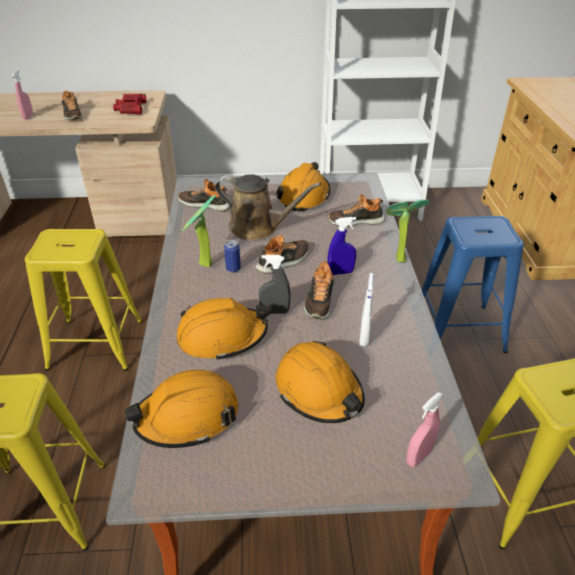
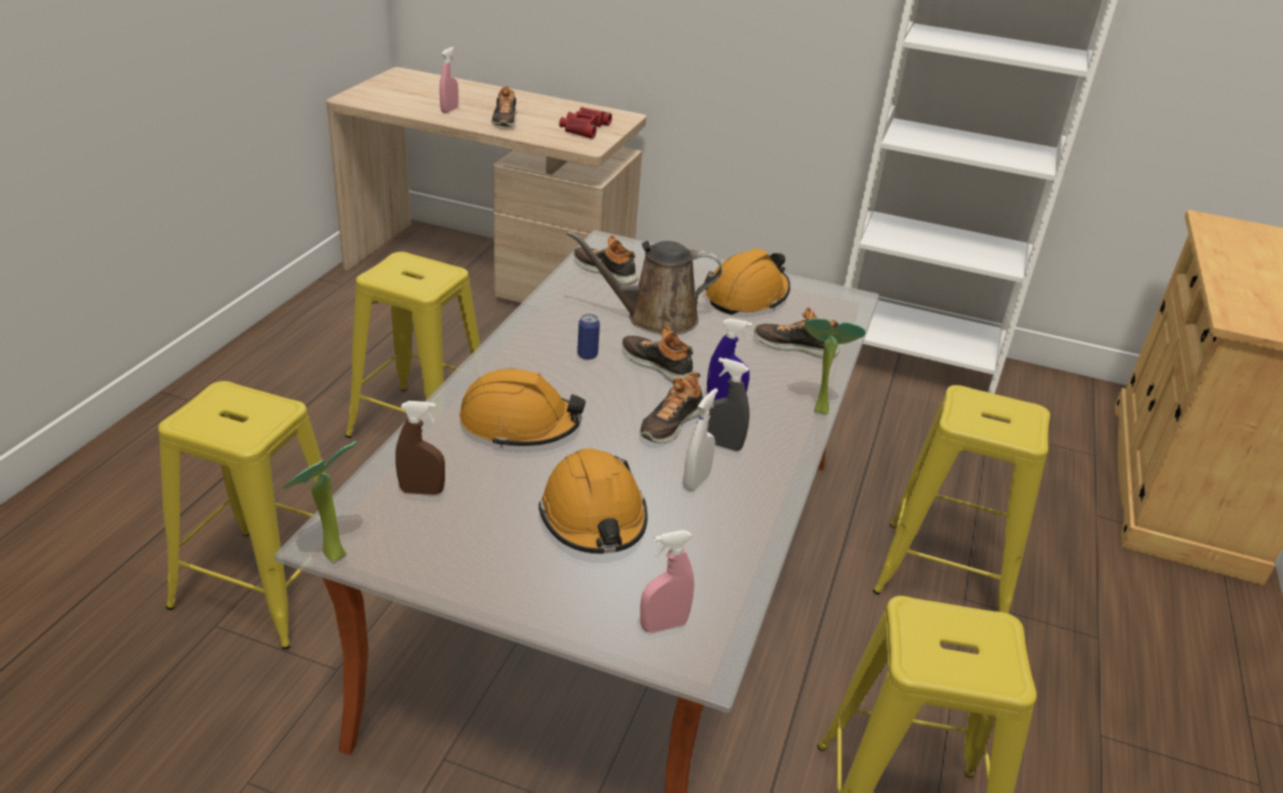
camera: 20 degrees right, 5 degrees down
(187, 417) = (422, 491): orange hard hat -> brown spray bottle
(203, 265) = (552, 341): potted plant -> potted plant (328, 555)
(258, 228) = (654, 317): brown watering can -> brown watering can turned 135 degrees clockwise
(274, 311) = (604, 418): grey spray bottle -> grey spray bottle (723, 445)
(283, 261) = (658, 365): shoe -> shoe turned 120 degrees counterclockwise
(458, 330) = (944, 575): blue stool -> yellow stool

